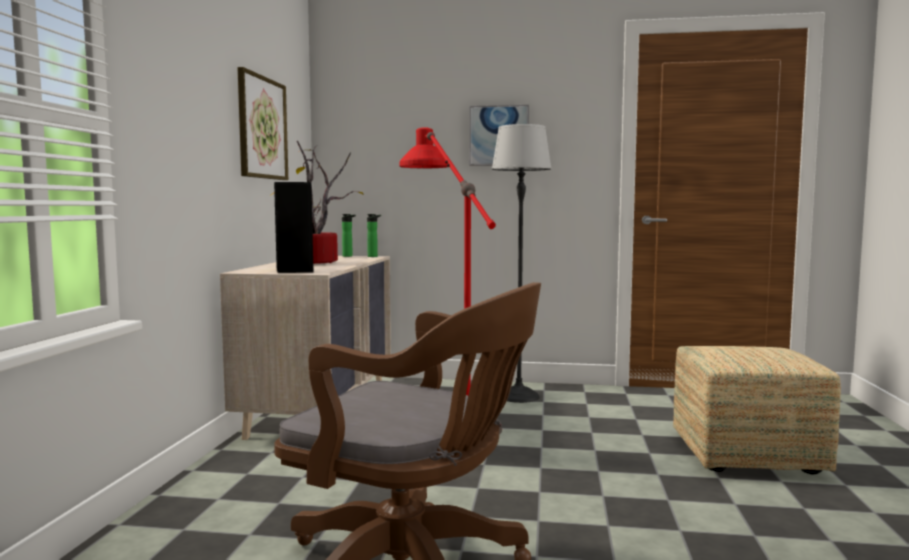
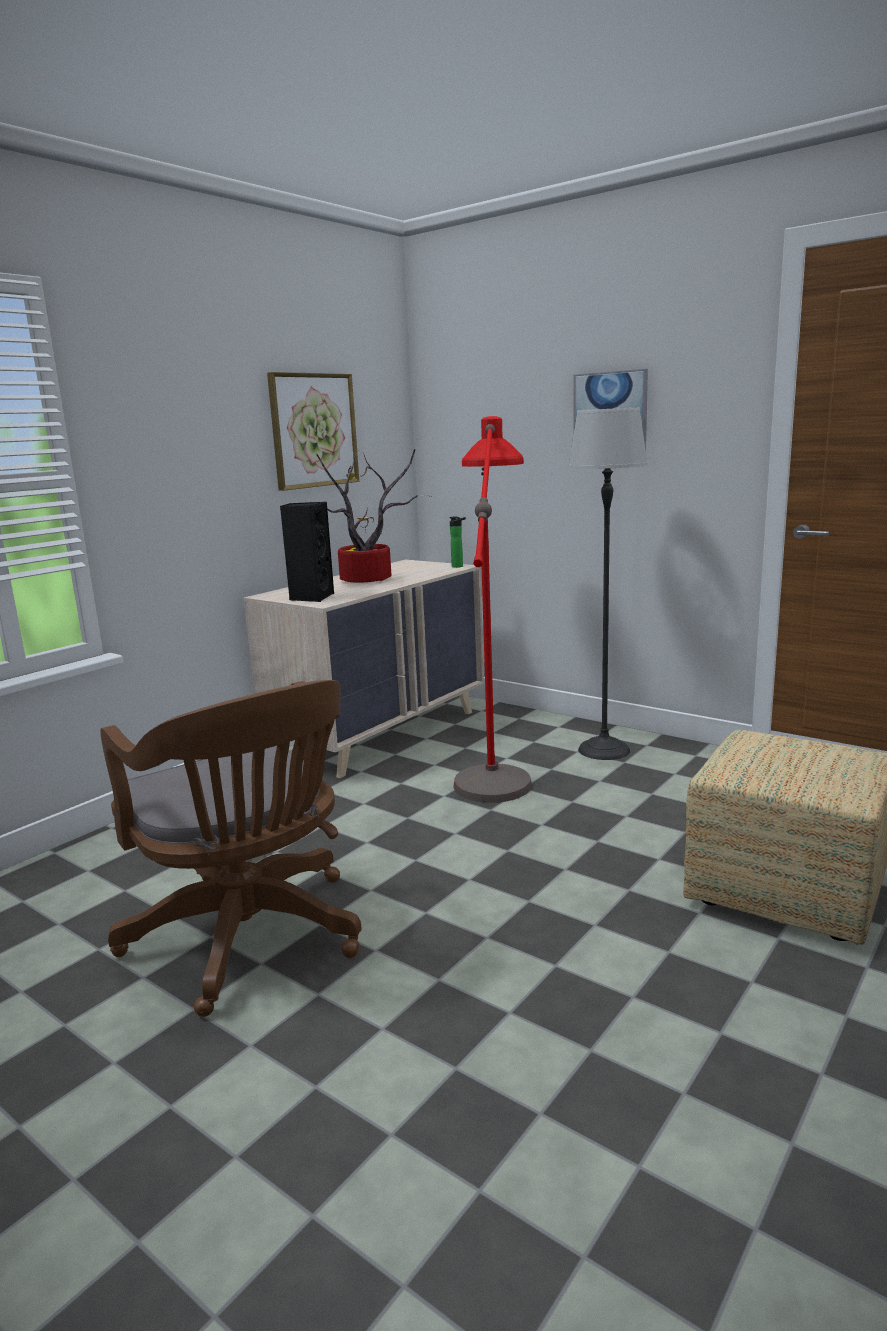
camera: 30 degrees right, 10 degrees up
(348, 256) = (435, 564): bottle -> none

